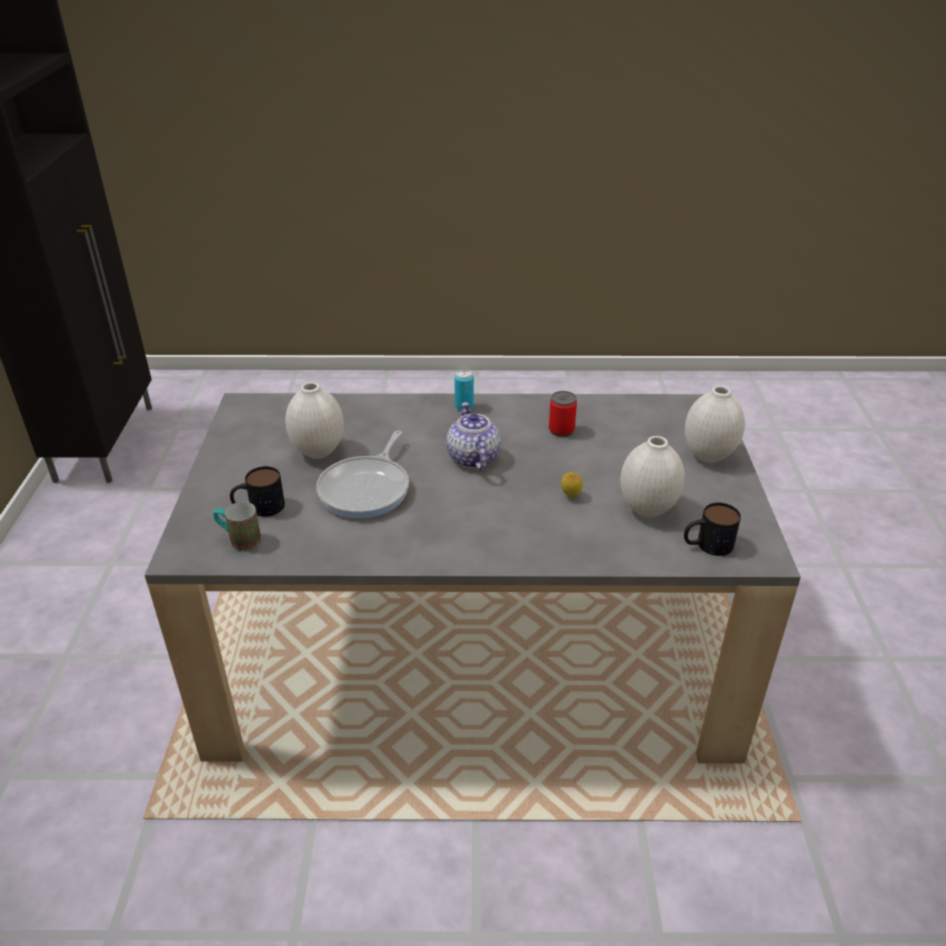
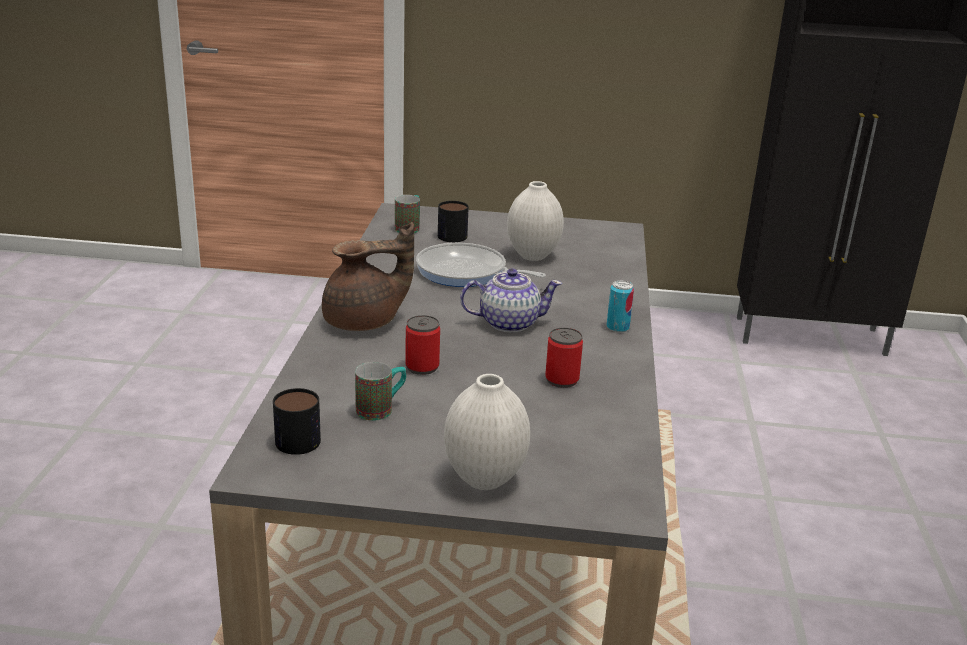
camera: 95 degrees right, 10 degrees down
(498, 539) = (365, 322): none -> brown teapot
(570, 496) = (422, 367): lemon -> can
(646, 509) = (381, 409): white vase -> mug

